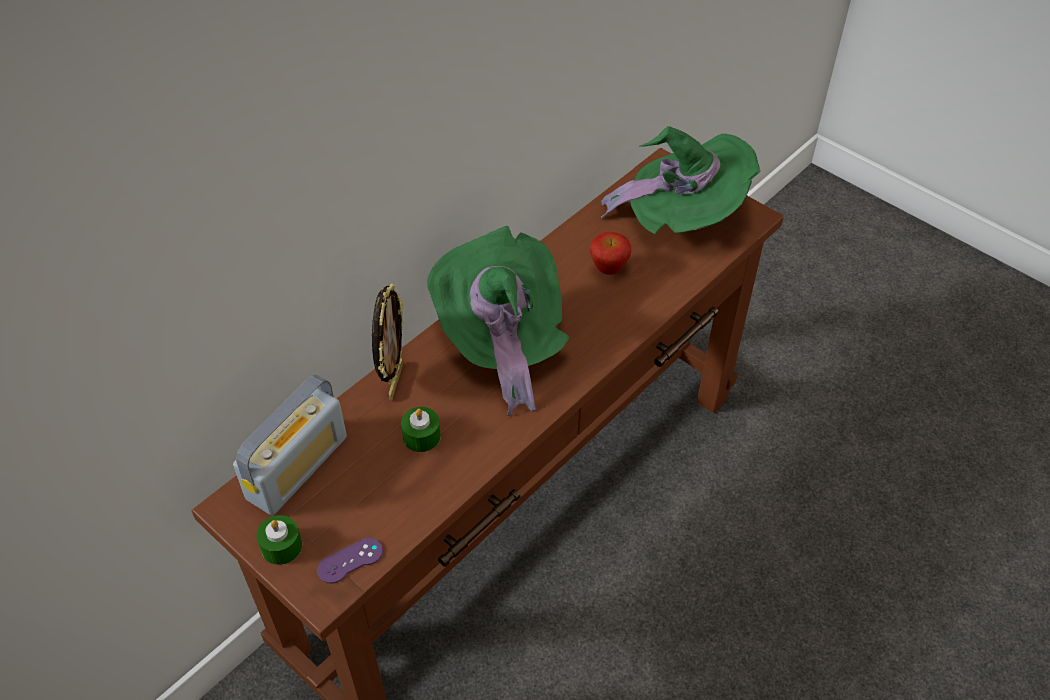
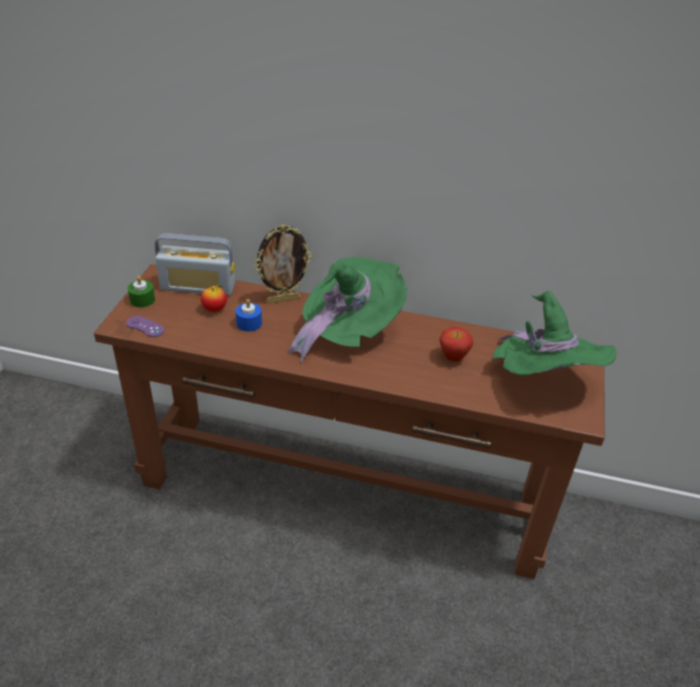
camera: 60 degrees right, 10 degrees down
(364, 464) = (214, 309): none -> apple
(421, 436) = (249, 323): green candle -> blue candle

